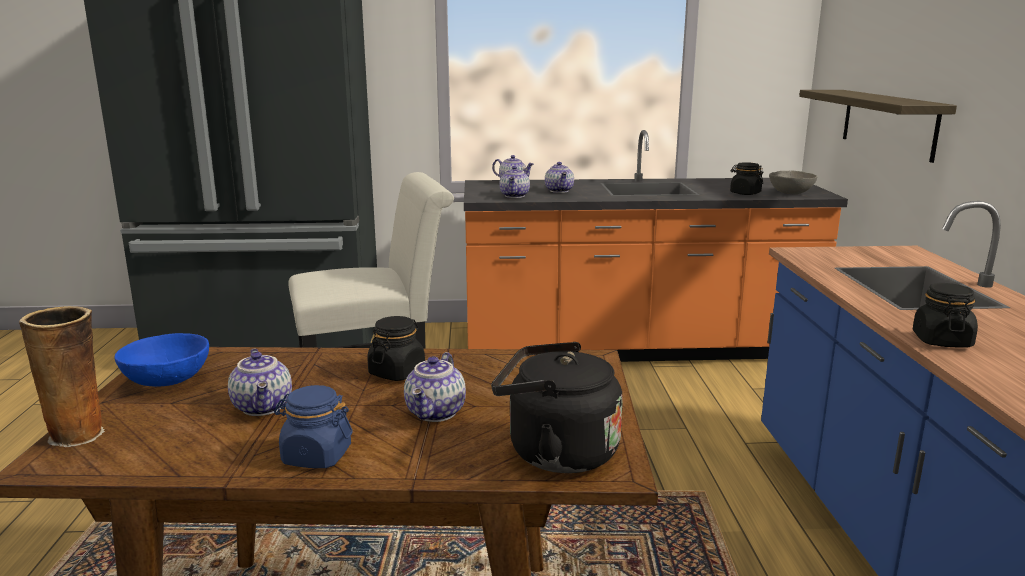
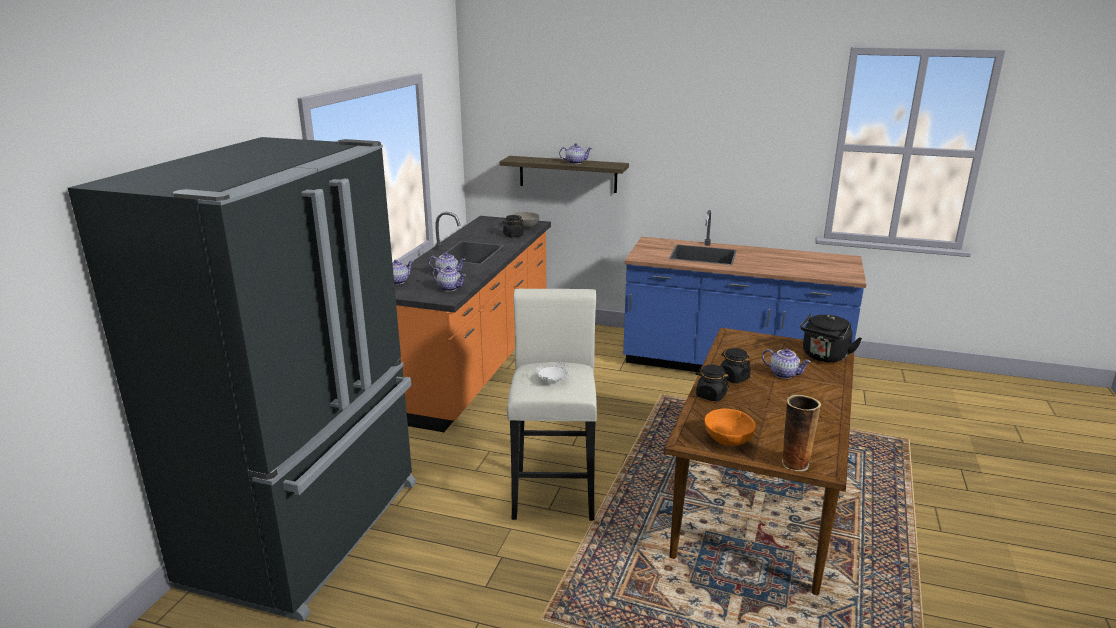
camera: 70 degrees left, 5 degrees up
(168, 381) = (728, 440): blue bowl -> orange bowl
(264, 407) = (769, 413): teapot -> teapot (575, 162)
(316, 456) = (823, 403): blue jar -> none
(337, 277) = (553, 380): none -> white plate
(941, 341) = (769, 269): black jar -> black jar (710, 395)

